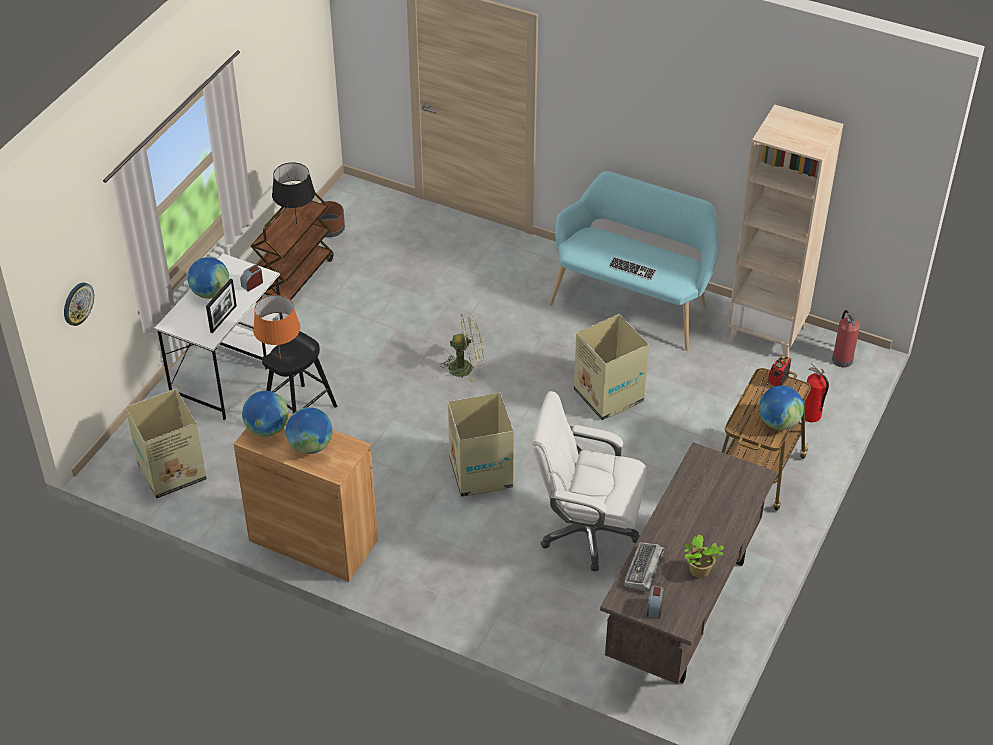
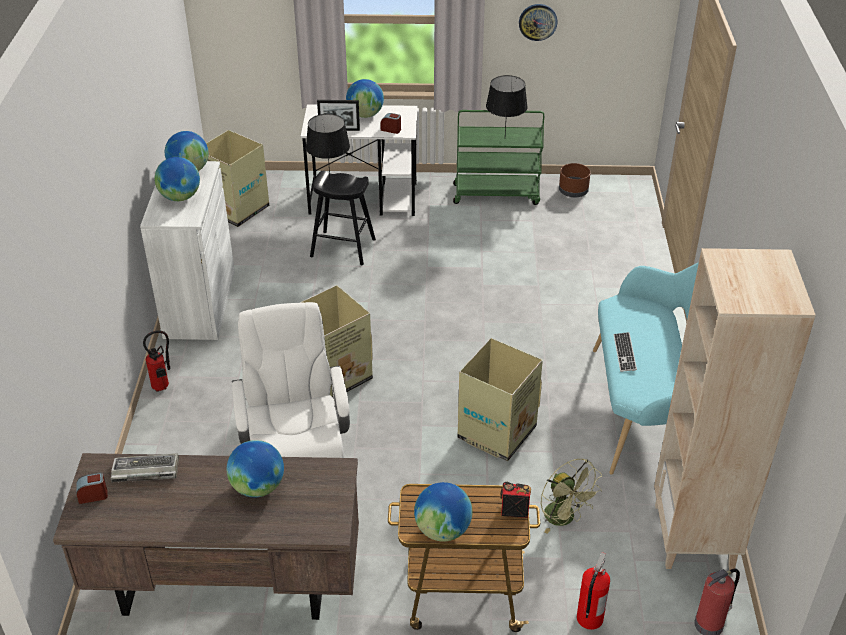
camera: 65 degrees right, 5 degrees down
(77, 303) = (239, 26): wall clock -> wall clock (538, 21)
(280, 358) = (330, 180): orange table lamp -> black table lamp
(295, 279) = (497, 194): brown cart -> green cart
(313, 540) = (200, 304): brown cabinet -> white cabinet
(421, 596) = (163, 387): none -> fire extinguisher
(466, 367) = (465, 323): green fan -> green fan (564, 518)
(695, 506) = (257, 487): none -> globe
(699, 571) = (159, 517): potted plant -> none

